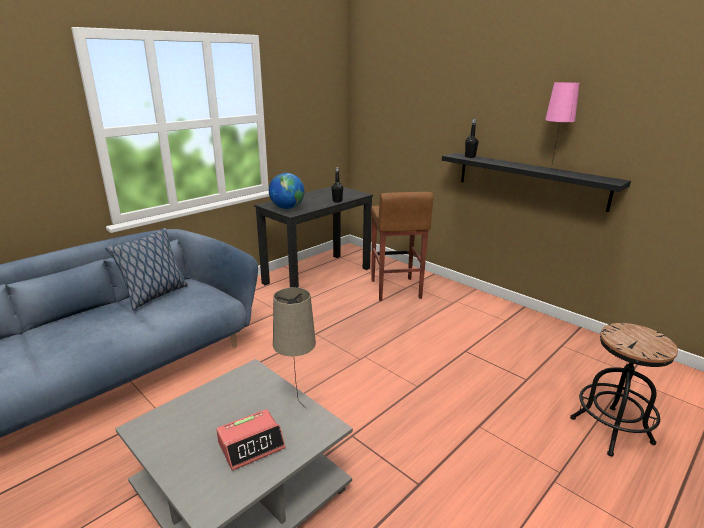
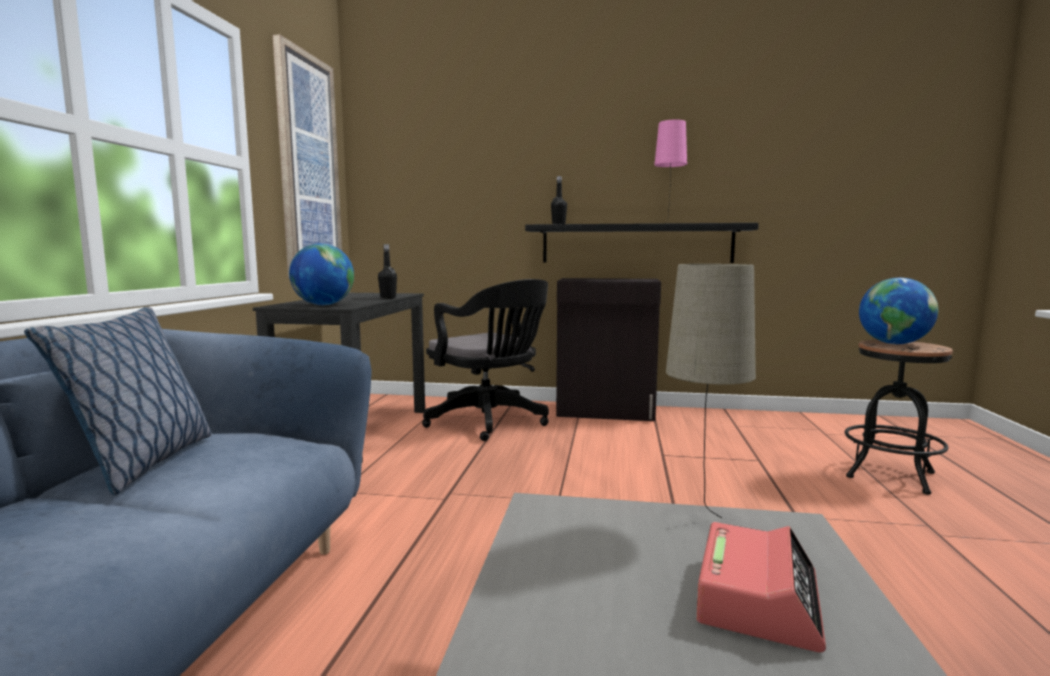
camera: 35 degrees left, 15 degrees down
(313, 105) = (308, 167): none -> picture
(395, 289) = (490, 422): brown stool -> black office chair
(481, 302) = (606, 412): none -> black cabinet
(634, 335) = (894, 344): none -> globe

